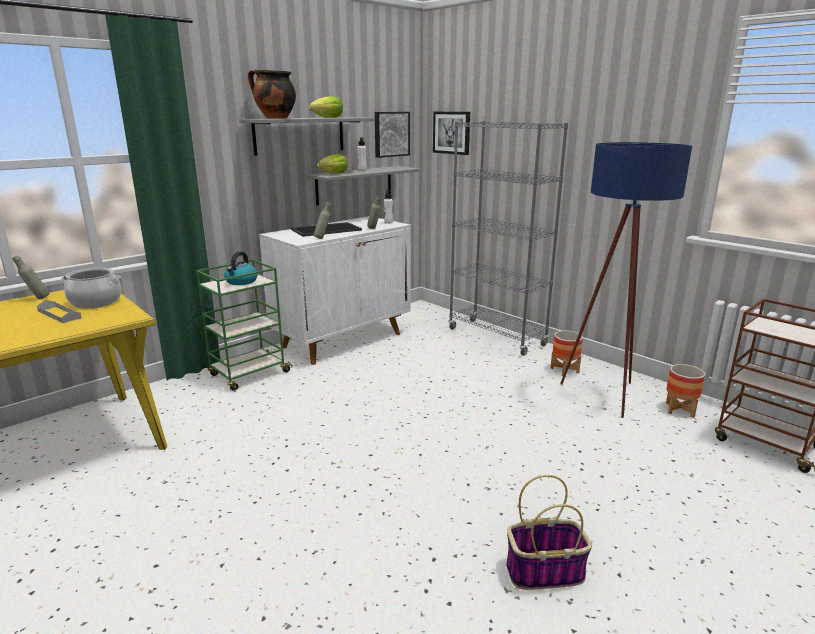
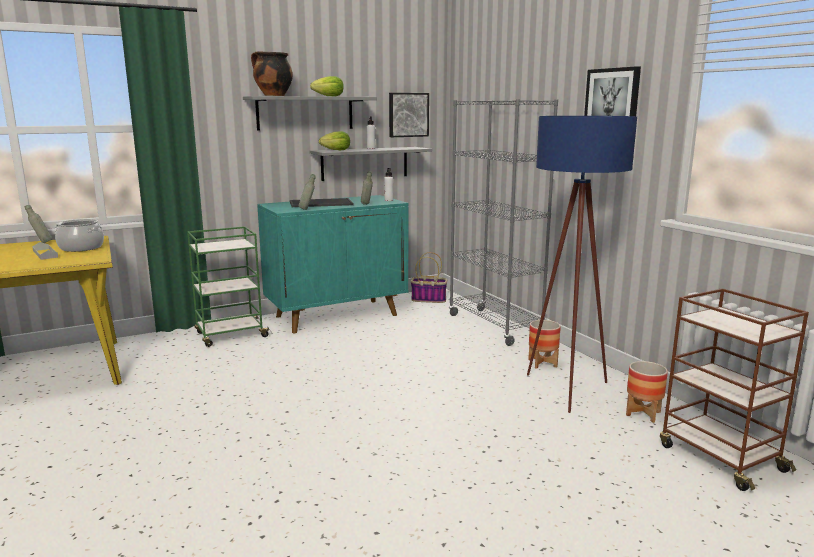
camera: 15 degrees right, 5 degrees down
(241, 282) = (225, 245): kettle -> none
(343, 340) = (337, 315): white cabinet -> turquoise cabinet
(452, 132) = (468, 113): picture -> picture (612, 97)
(545, 571) = (372, 528): basket -> basket (429, 299)

